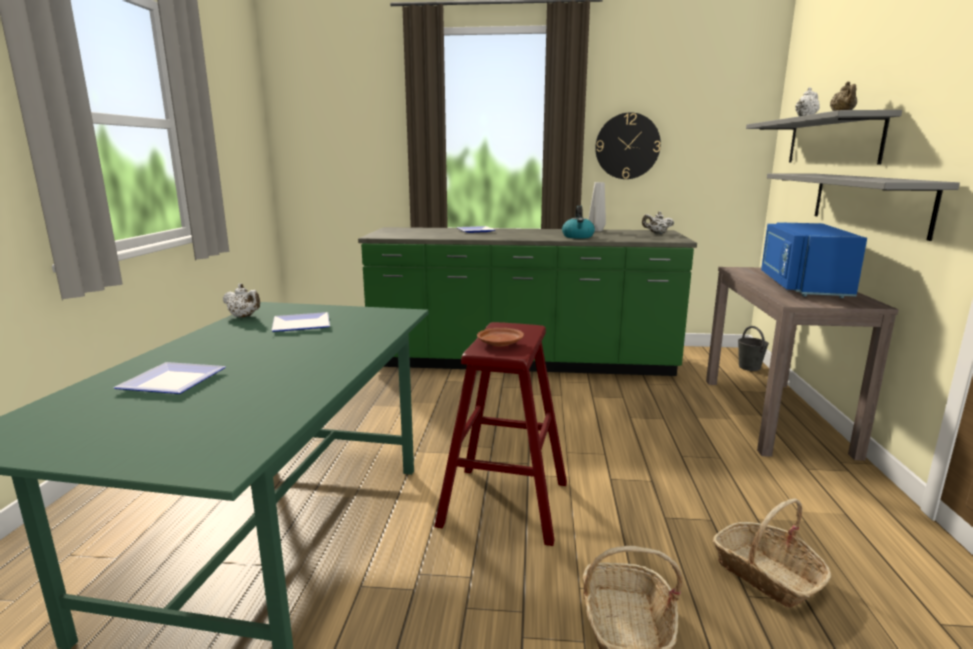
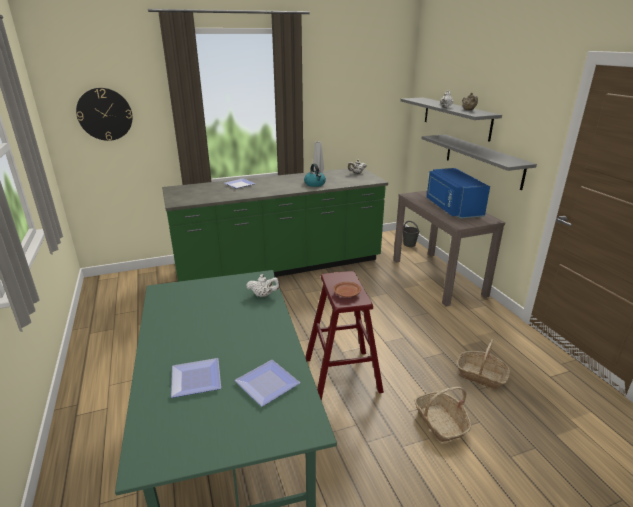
camera: 25 degrees left, 10 degrees up
(244, 316) = (157, 305): white teapot -> white teapot (263, 295)
(299, 326) = (209, 305): plate -> plate (267, 386)
(627, 146) = (328, 112): wall clock -> wall clock (105, 114)

